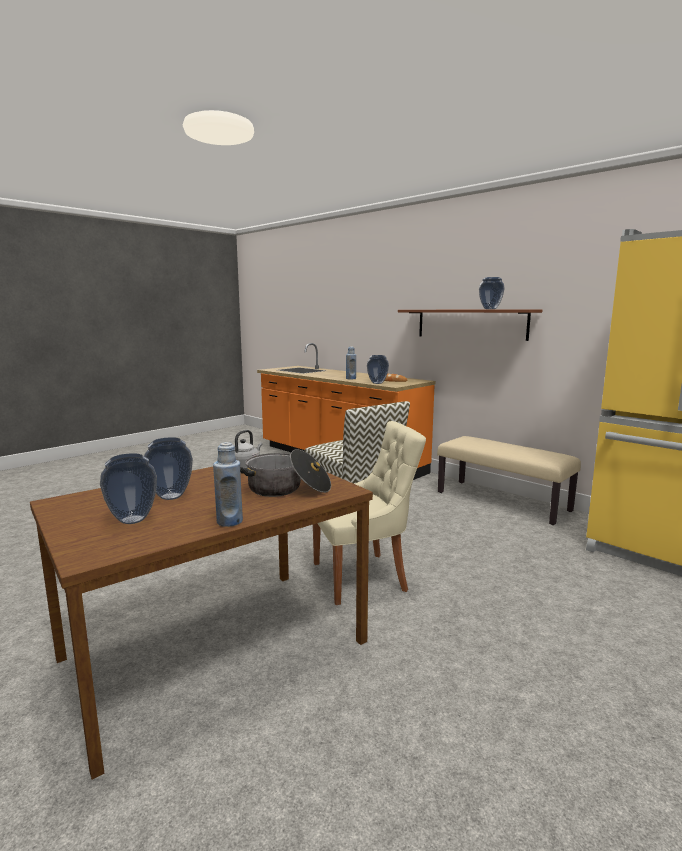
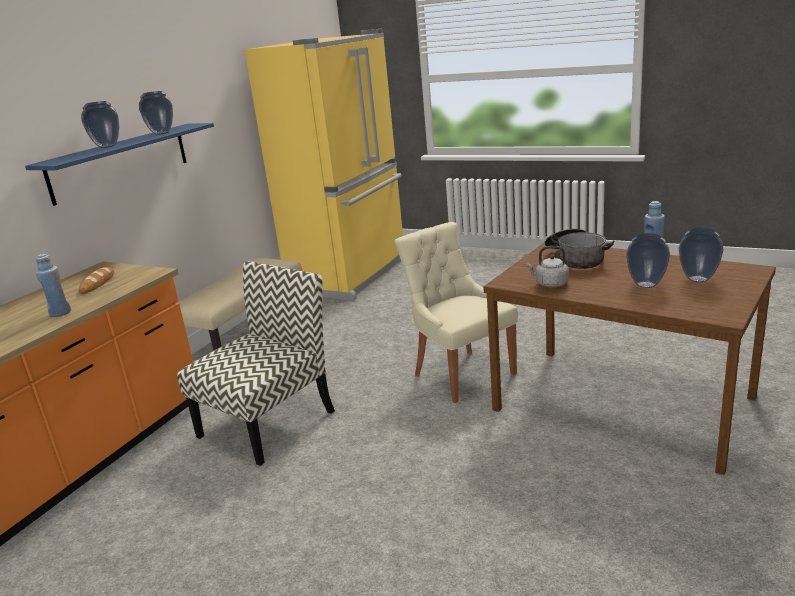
camera: 105 degrees left, 10 degrees up
(377, 383) = (127, 285): vase -> vase (107, 146)
(470, 324) = (121, 162): brown shelf -> blue shelf

